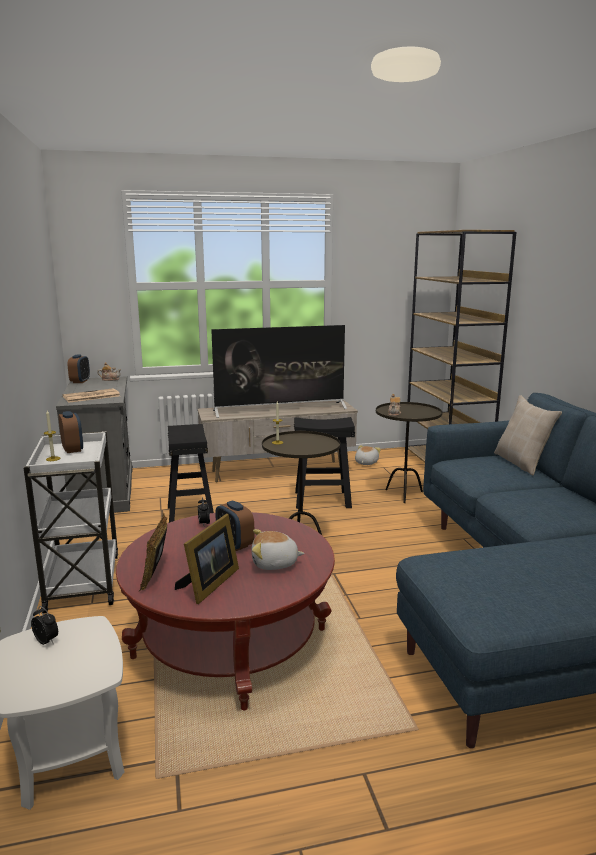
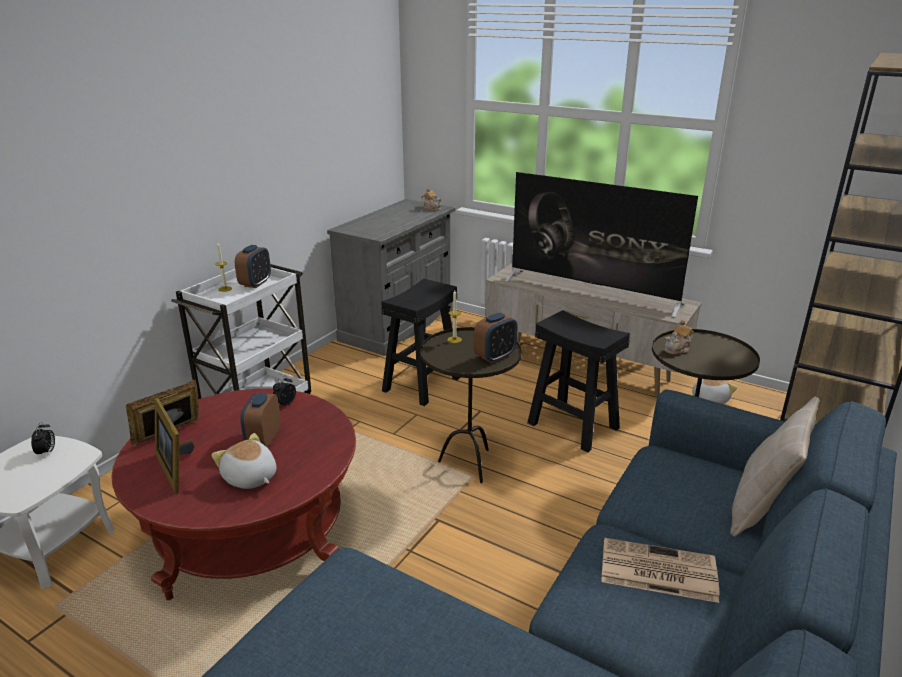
camera: 45 degrees right, 10 degrees up
(80, 381) = (404, 204): alarm clock -> alarm clock (495, 356)
(91, 396) = (372, 226): newspaper -> newspaper (656, 571)
(209, 584) = (176, 468): picture frame -> picture frame turned 75 degrees clockwise

